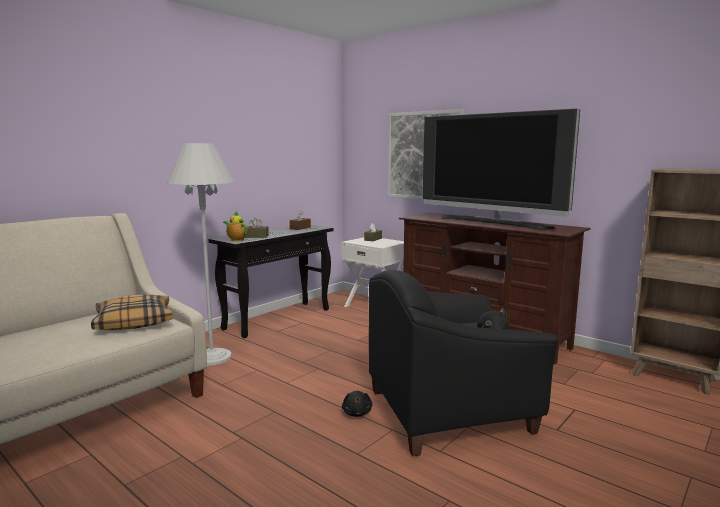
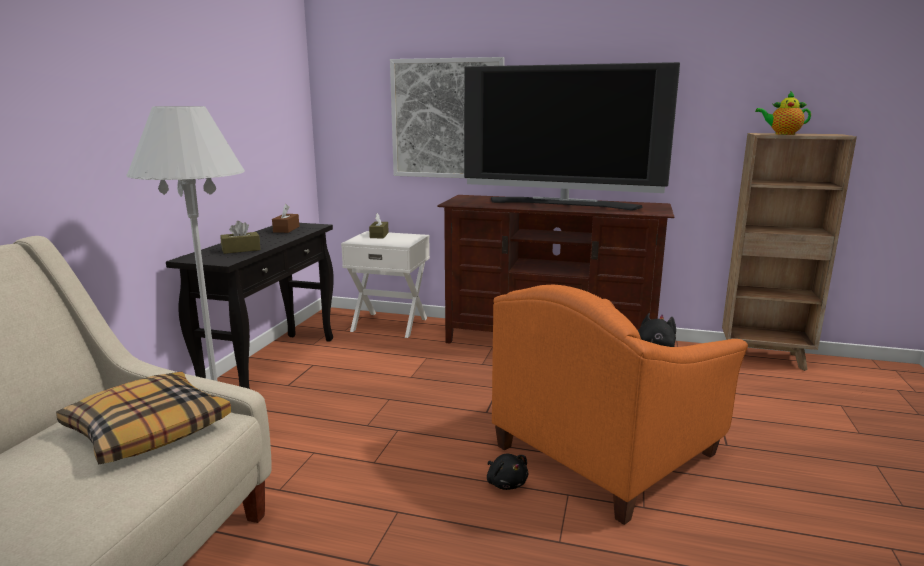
camera: 25 degrees left, 5 degrees up
(236, 239) = (218, 258): teapot -> teapot (782, 134)
(450, 412) = (607, 452): black armchair -> orange armchair

